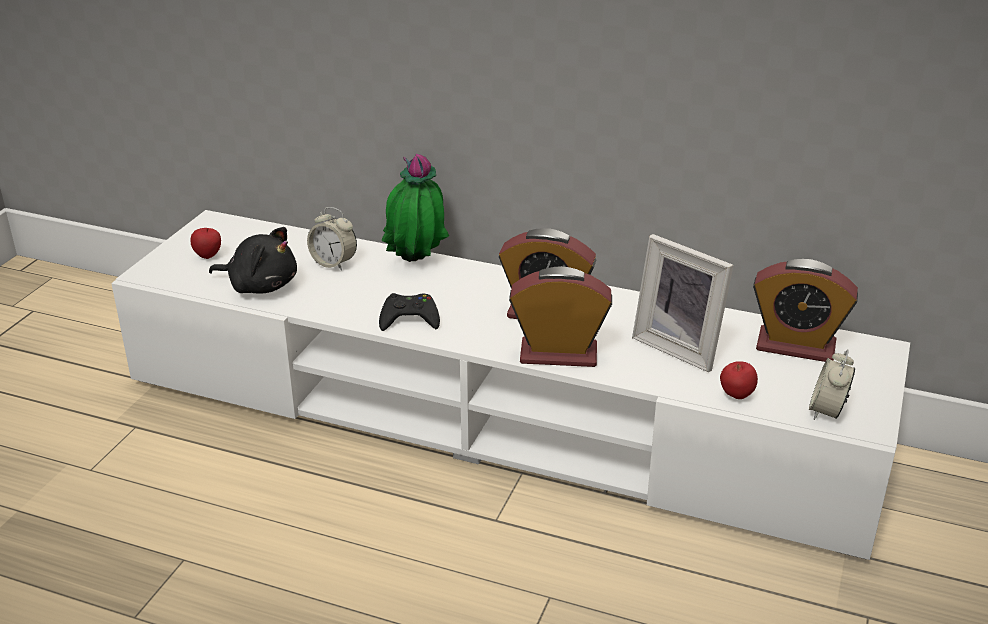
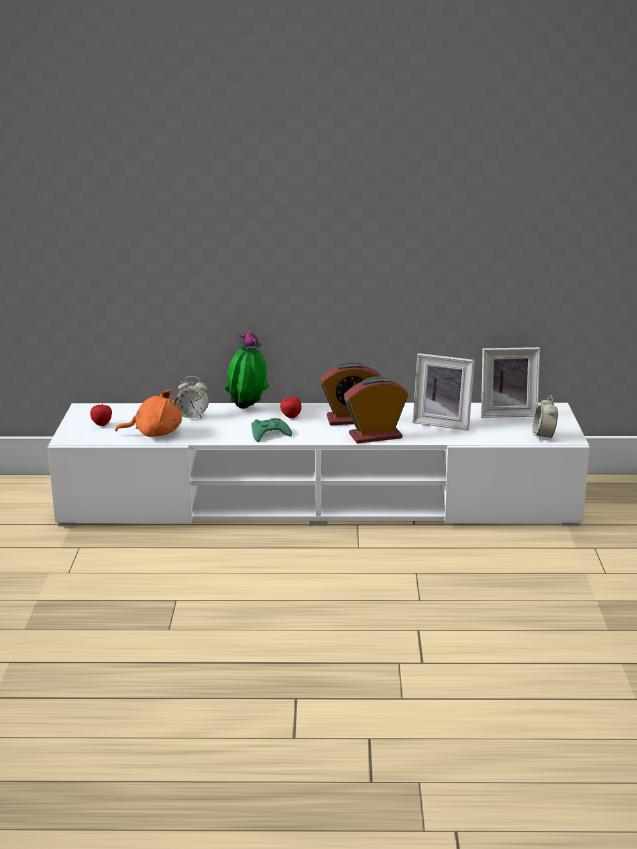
camera: 20 degrees left, 10 degrees down
(260, 285) = (155, 433): black plush toy -> orange plush toy
(409, 319) = (269, 434): black game controller -> green game controller
(736, 396) = (490, 438): apple -> apple (291, 417)
(795, 346) = (507, 413): alarm clock -> picture frame

